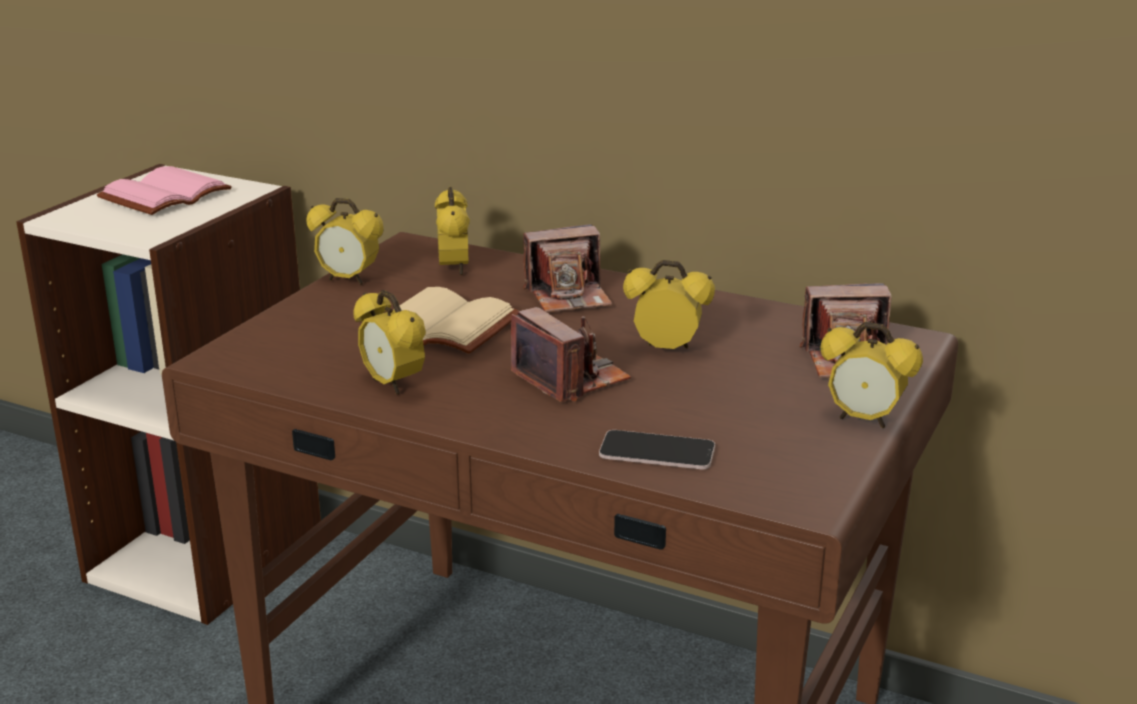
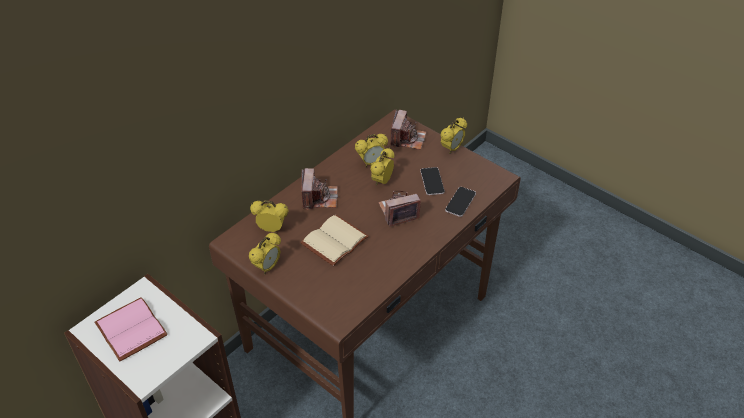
camera: 75 degrees left, 20 degrees up
(392, 385) = (386, 264): alarm clock -> alarm clock (371, 163)
(710, 407) = (432, 181): none -> phone

